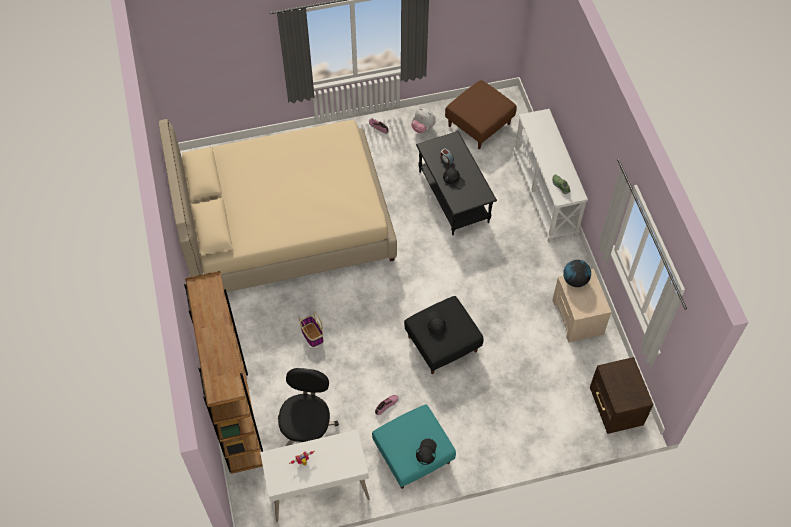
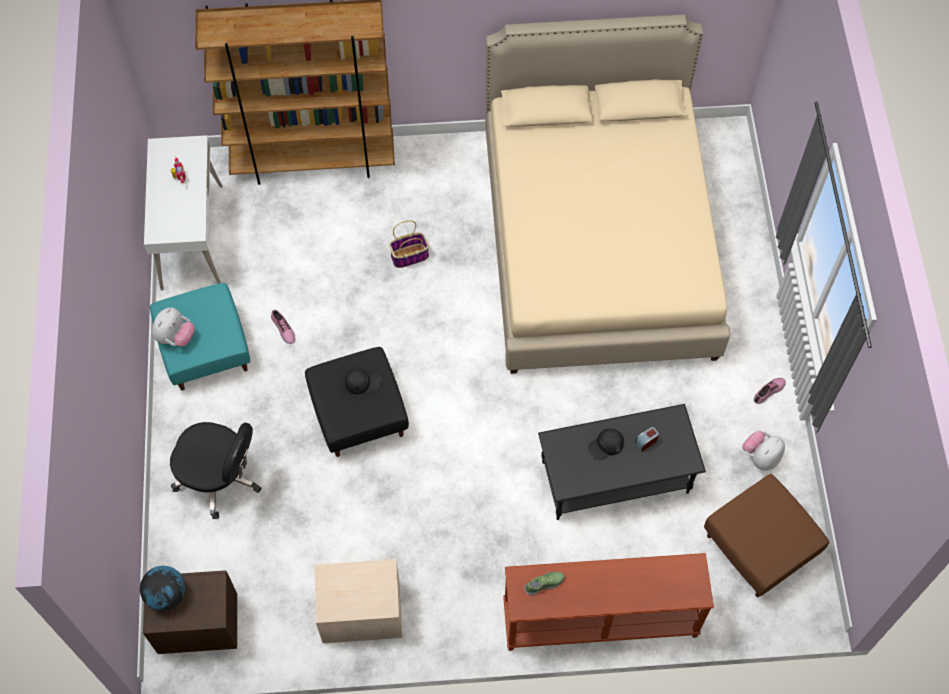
camera: 100 degrees right, 5 degrees up
(307, 428) = (275, 235): black office chair -> black office chair (220, 477)
(426, 452) = (175, 337): black cap -> plush toy
(545, 194) = (599, 620): white console table -> brown console table
(575, 280) = (383, 582): globe -> globe (167, 594)

